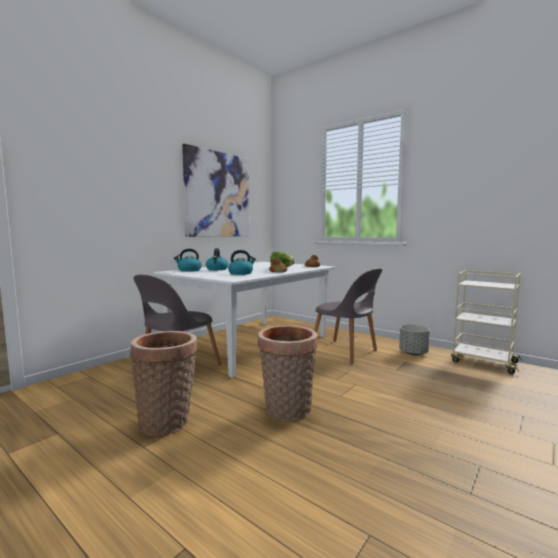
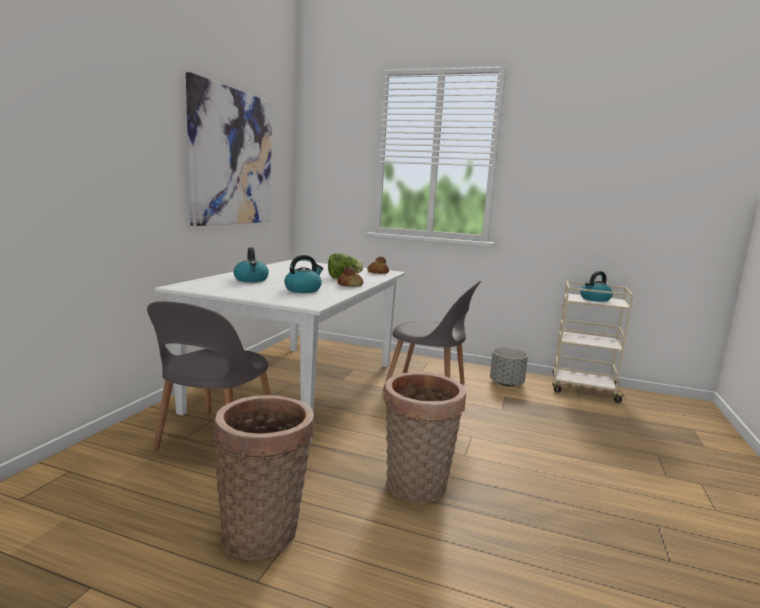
camera: 20 degrees left, 5 degrees up
(189, 270) = (210, 283): kettle -> kettle (594, 299)

